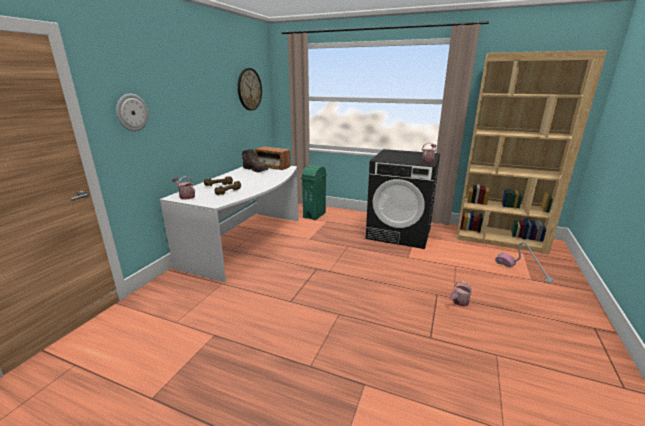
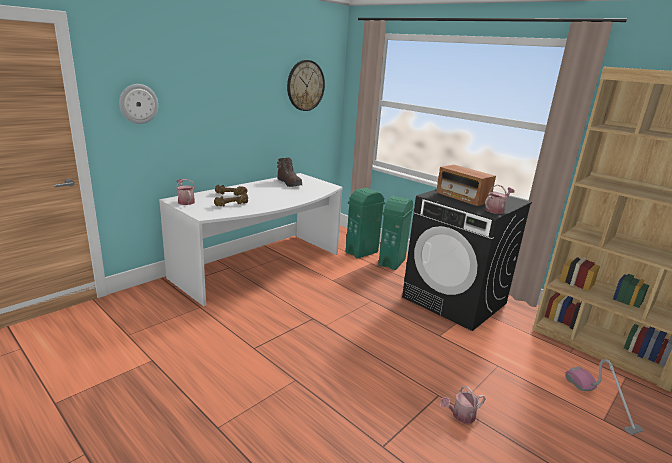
camera: 20 degrees right, 0 degrees up
(273, 166) = (314, 182): radio -> radio (462, 197)
(340, 217) = (392, 262): none -> green trash can

